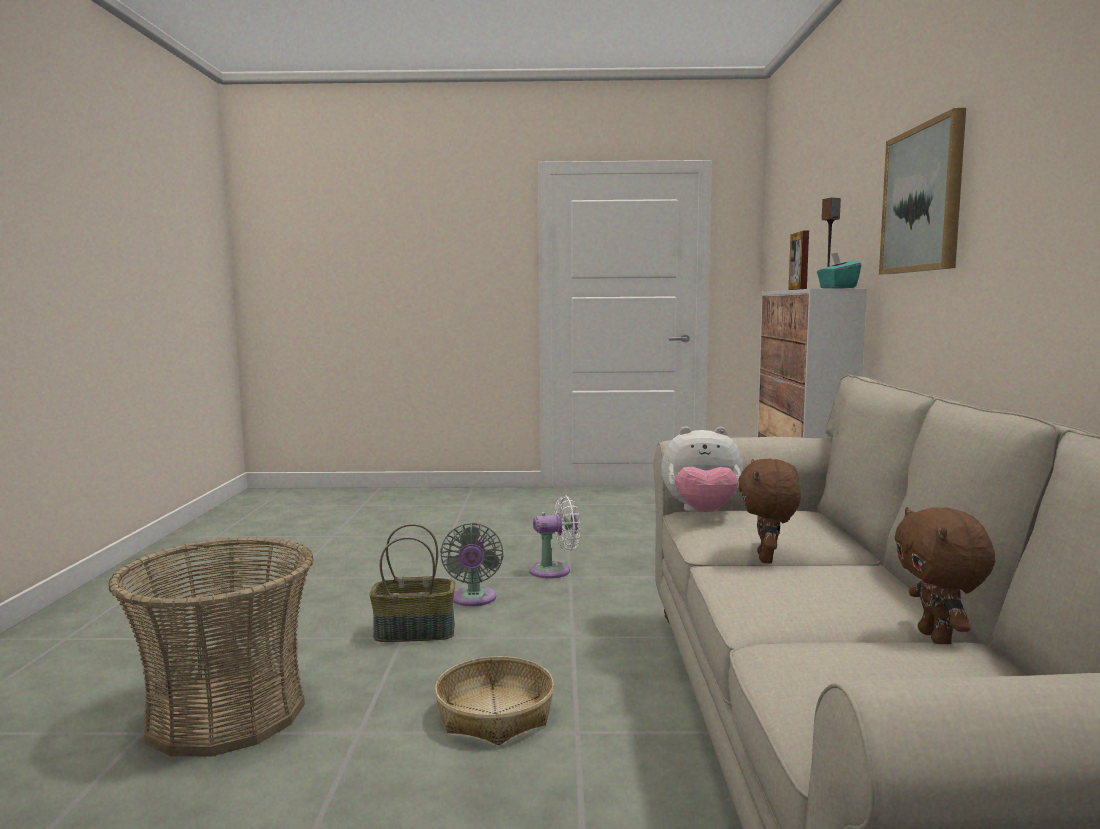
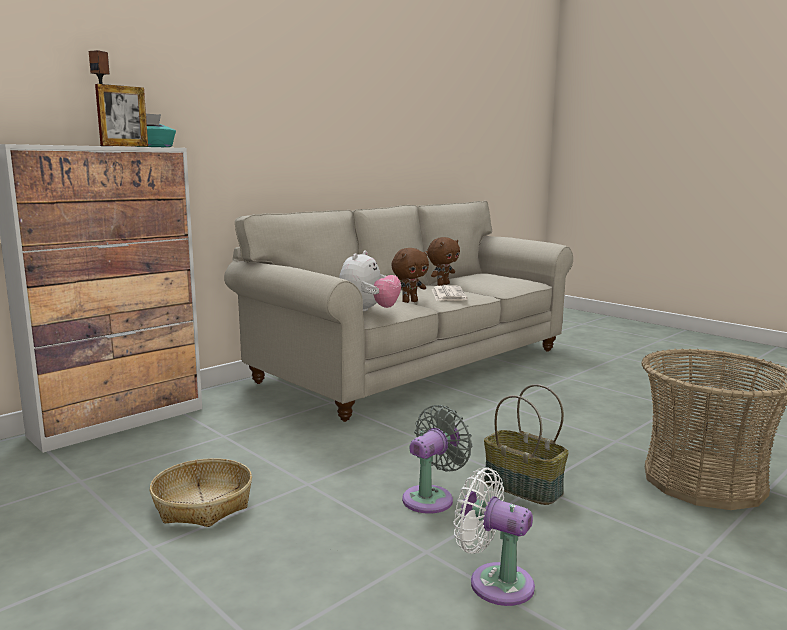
camera: 135 degrees left, 5 degrees up
(495, 714) = (532, 422): basket -> basket (203, 504)
(554, 570) = (302, 497): white fan -> white fan (495, 582)
(702, 513) = (368, 312): plush toy -> plush toy turned 60 degrees clockwise
(785, 592) = (448, 294): none -> newspaper
(923, 199) = (224, 88): picture -> none

